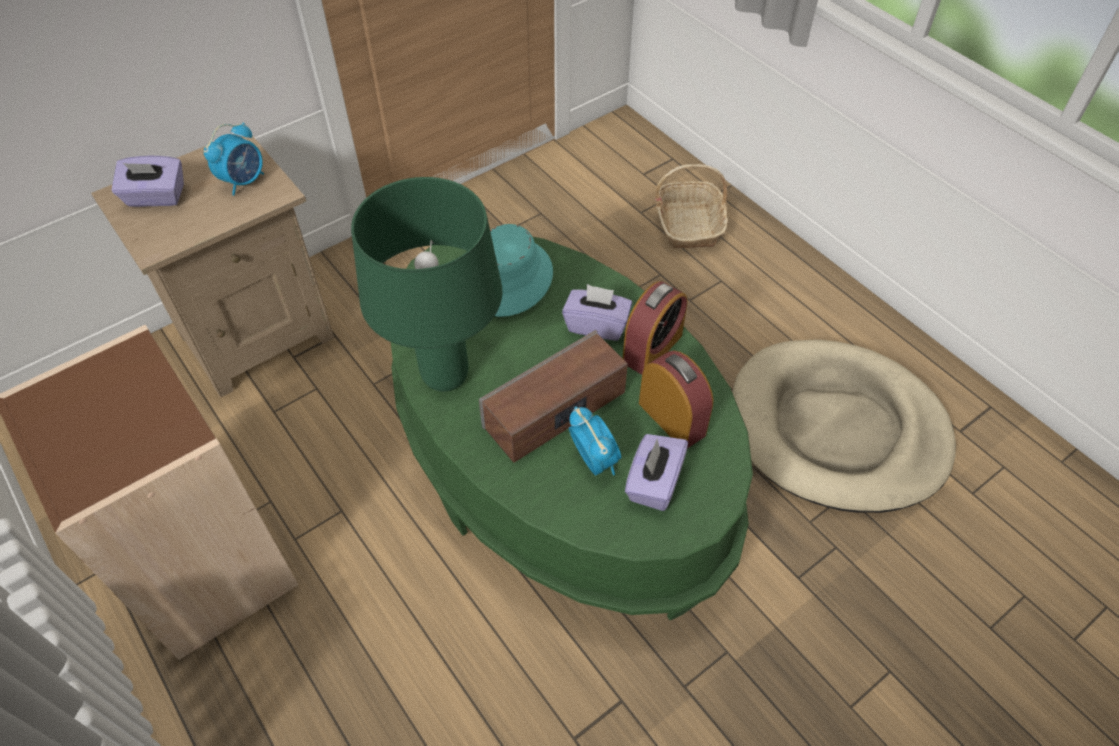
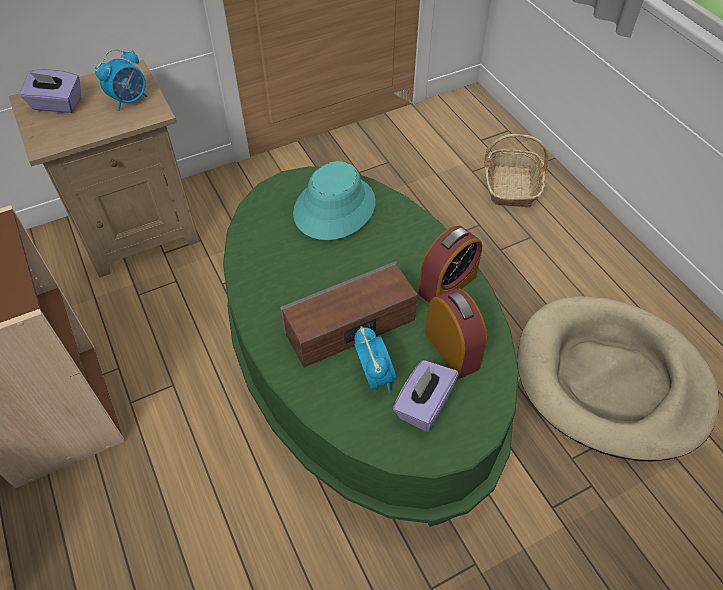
camera: 10 degrees right, 0 degrees up
(445, 375) = (263, 283): green table lamp -> none
(596, 325) = (402, 258): purple tissue box -> none

